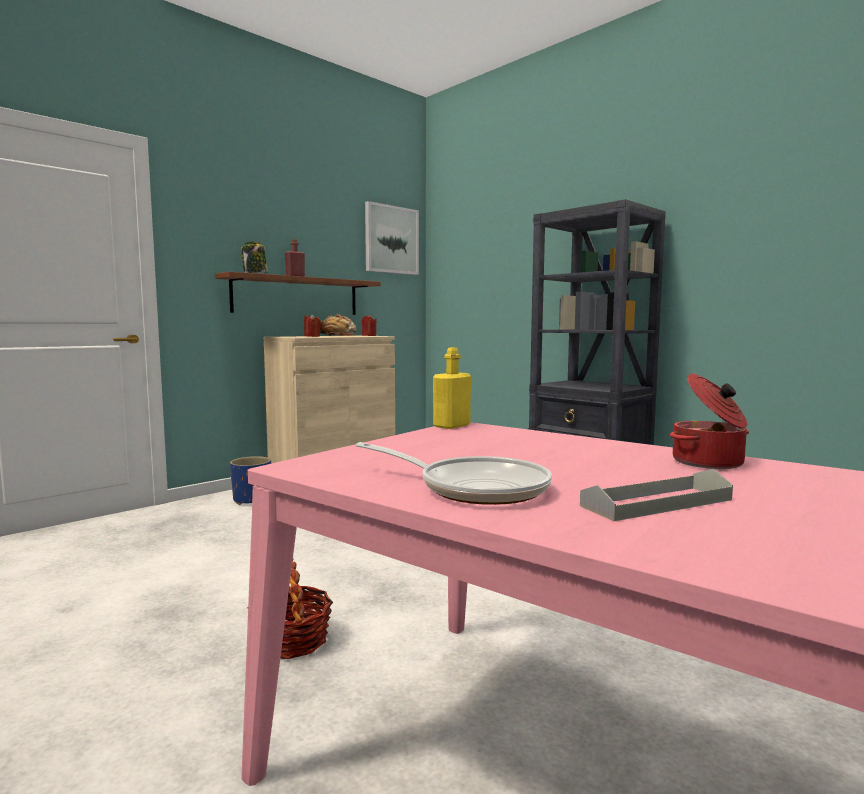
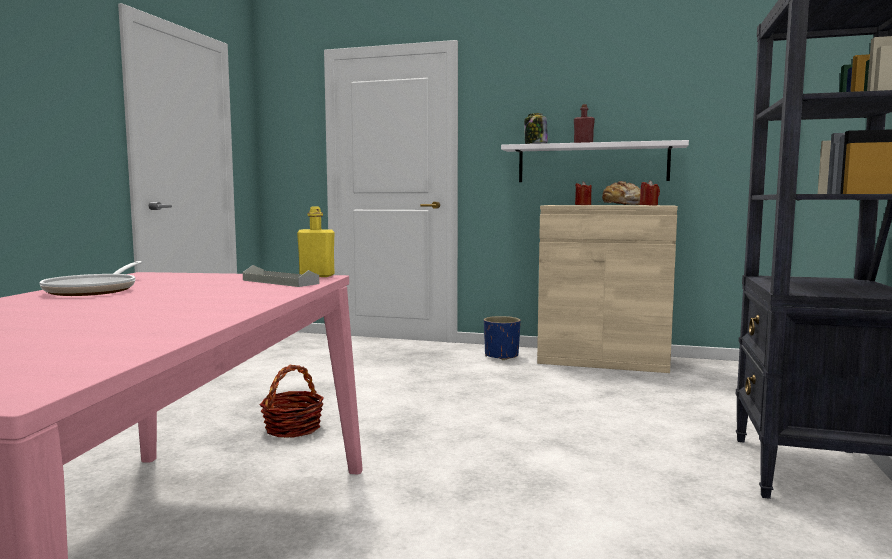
camera: 60 degrees right, 0 degrees up
(297, 296) = (592, 163): brown shelf -> white shelf
(391, 240) = (736, 84): picture -> none
(657, 503) = (56, 309): grey tray -> grey tray (280, 282)
(709, 463) = (201, 313): cooking pot -> none

